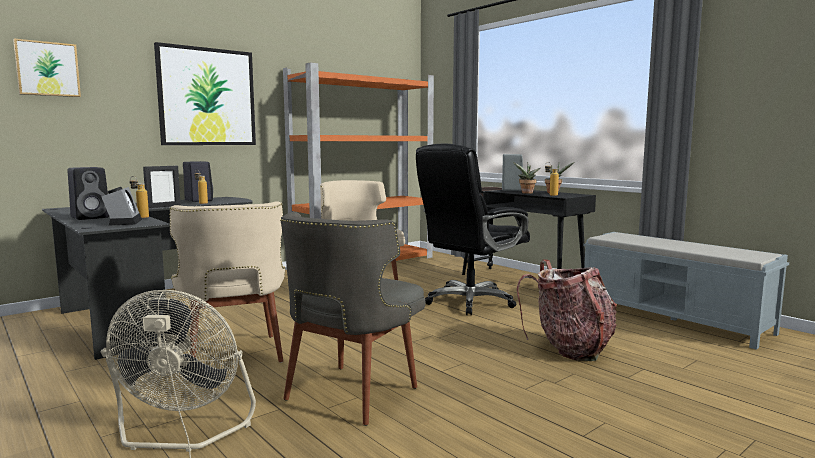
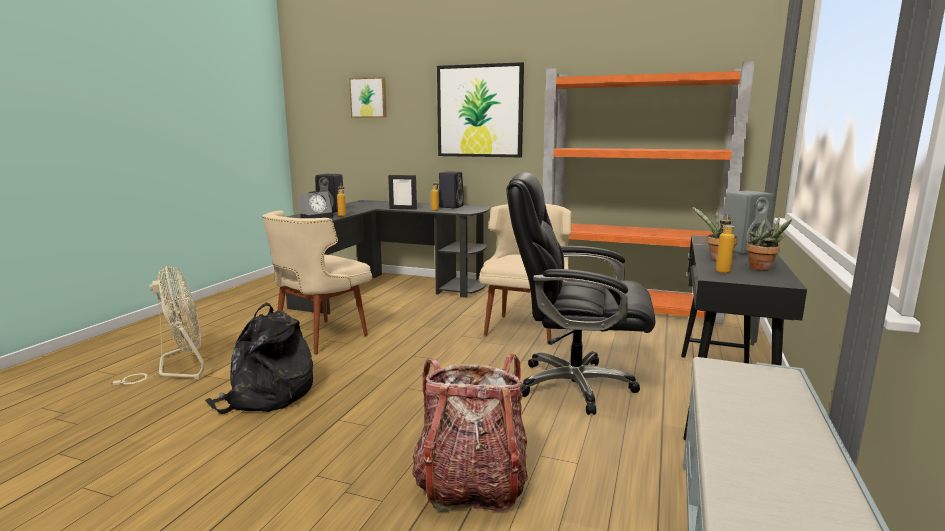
camera: 60 degrees right, 5 degrees up
(352, 393) = (266, 396): grey chair -> black backpack

